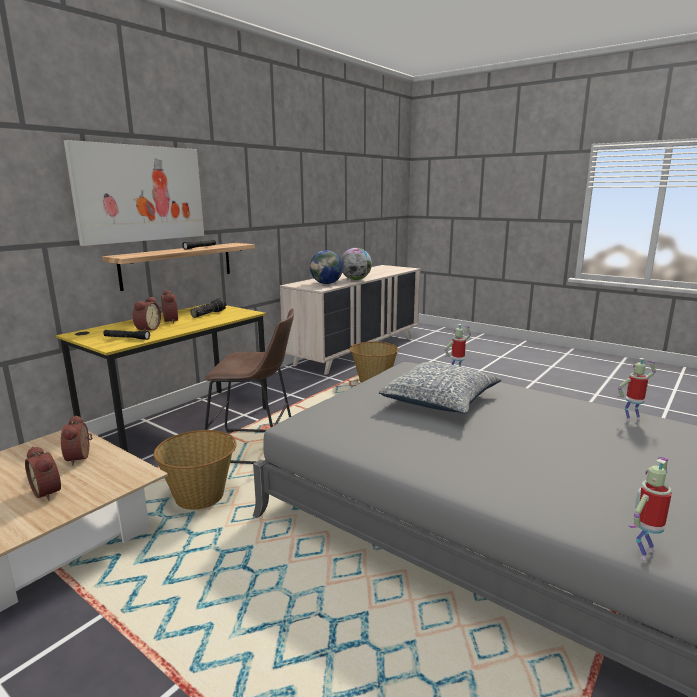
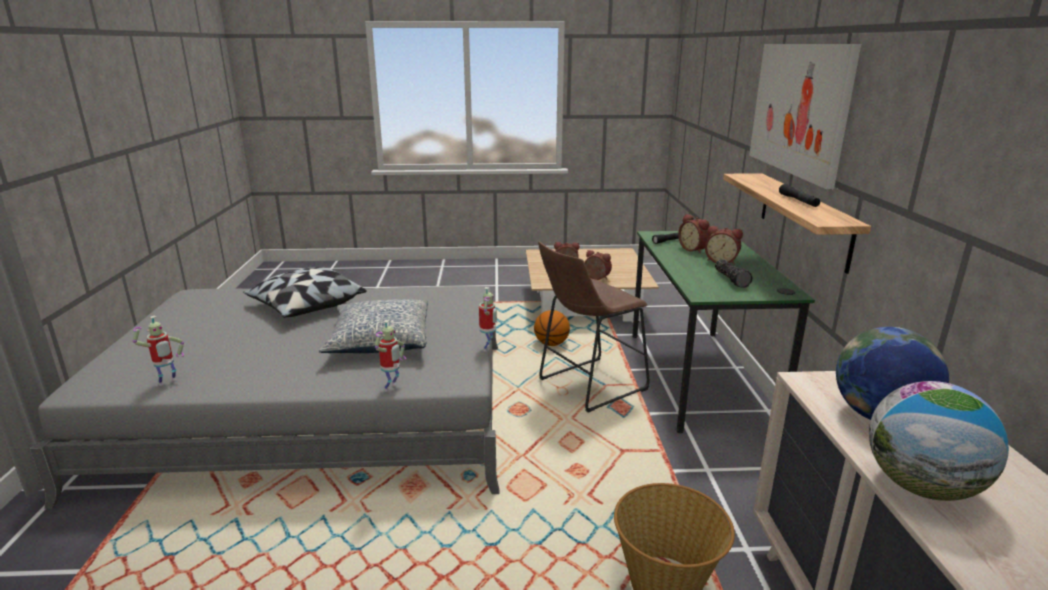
camera: 140 degrees right, 5 degrees up
(180, 425) = (698, 376): yellow desk -> green desk
(200, 496) = (551, 344): basket -> basketball
(494, 464) = (306, 307): none -> pillow
(643, 552) = (219, 288): toy robot -> toy robot (488, 348)

